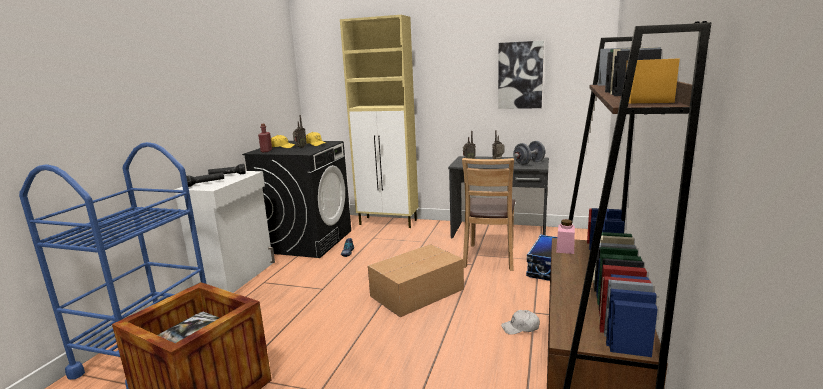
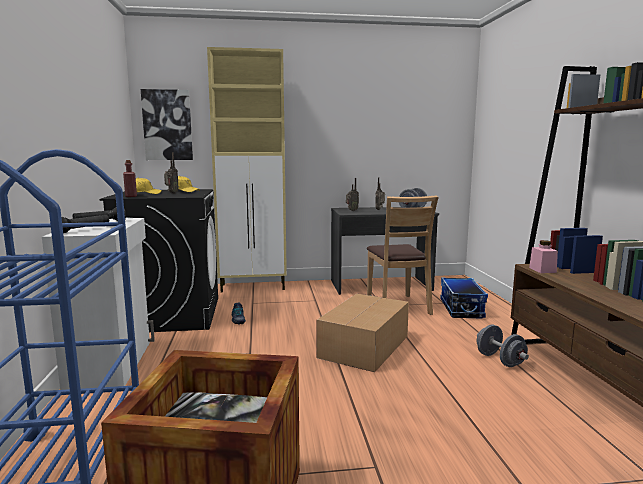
camera: 25 degrees left, 5 degrees down
(520, 75) = (393, 124): picture -> picture (167, 125)
(520, 328) = (500, 360): white cap -> grey dumbbell

